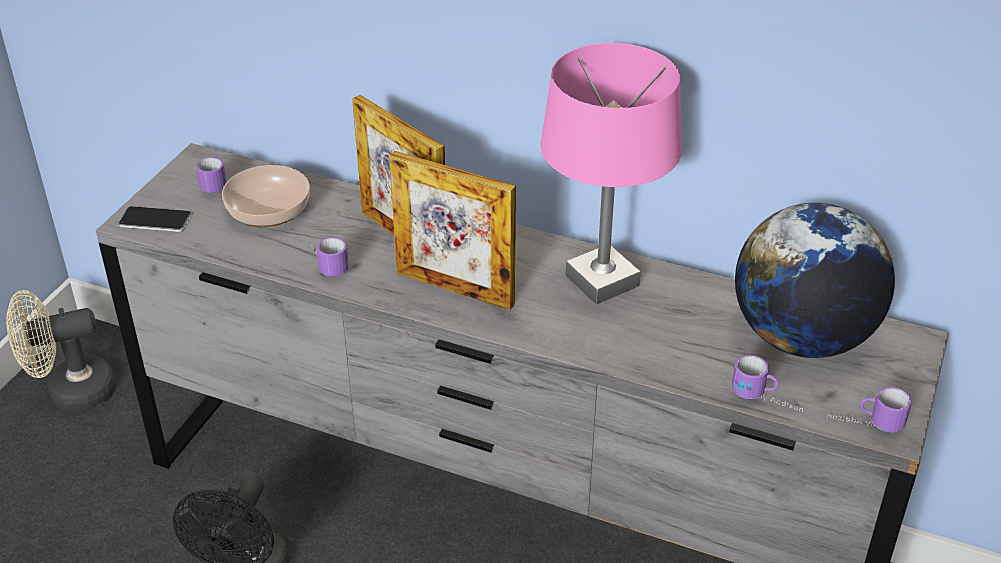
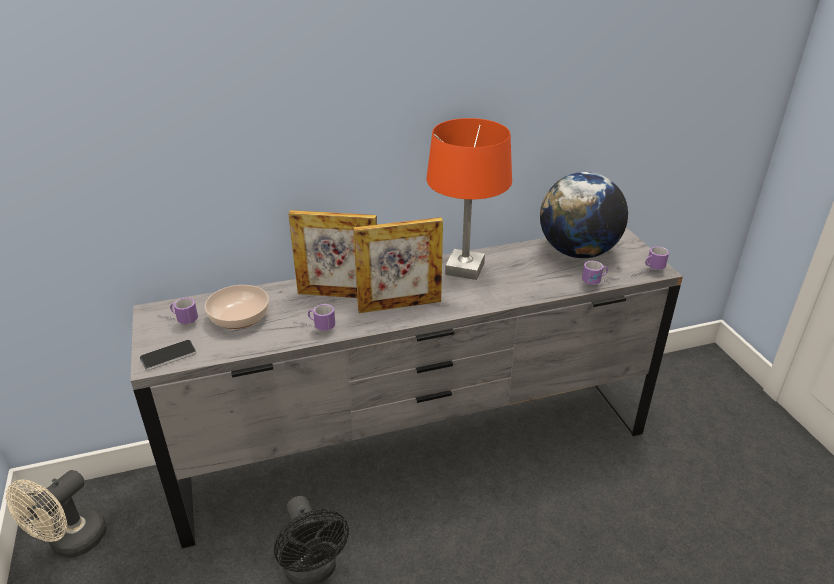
camera: 40 degrees left, 5 degrees down
(602, 281) = (465, 269): pink table lamp -> orange table lamp

